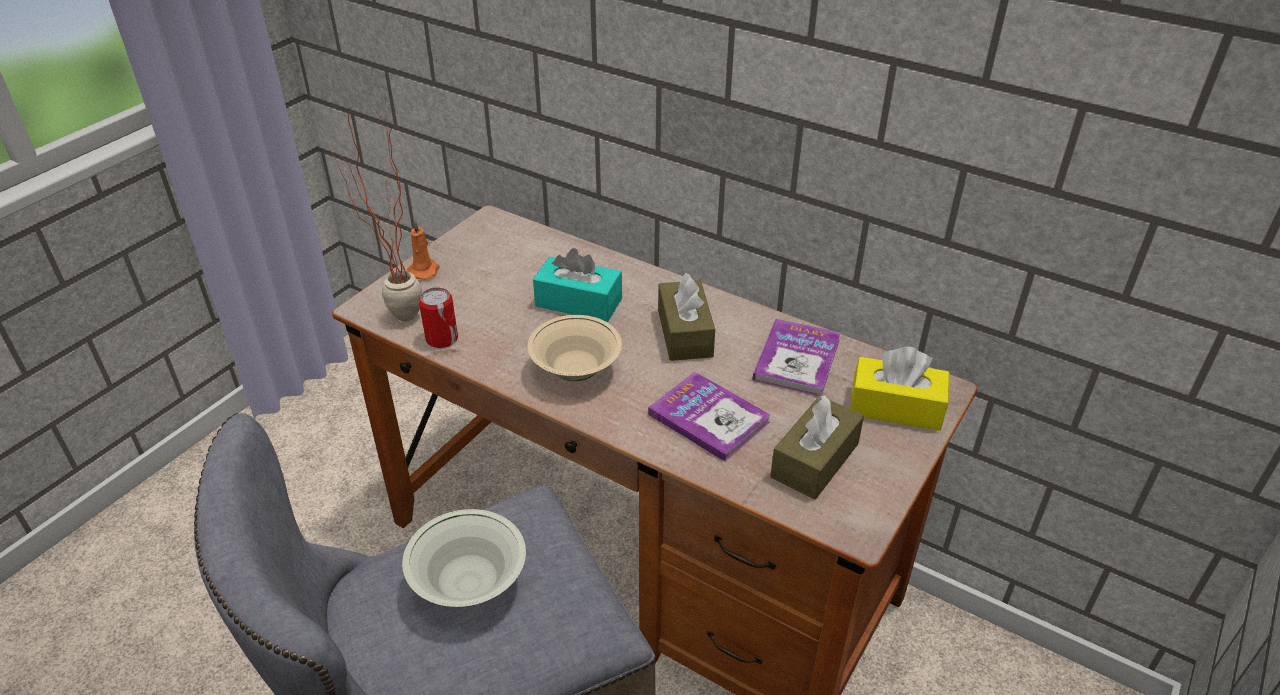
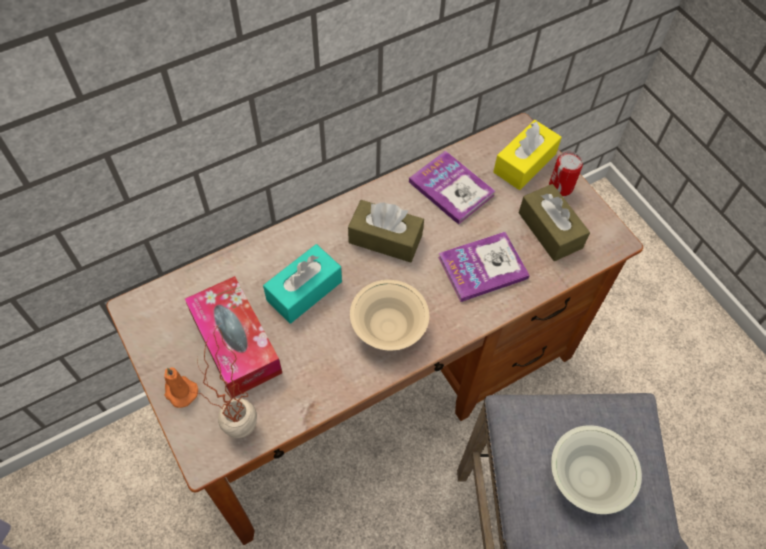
camera: 65 degrees left, 20 degrees up
(442, 339) = (291, 409): can -> can (561, 186)
(492, 283) = (236, 343): none -> tissue box

